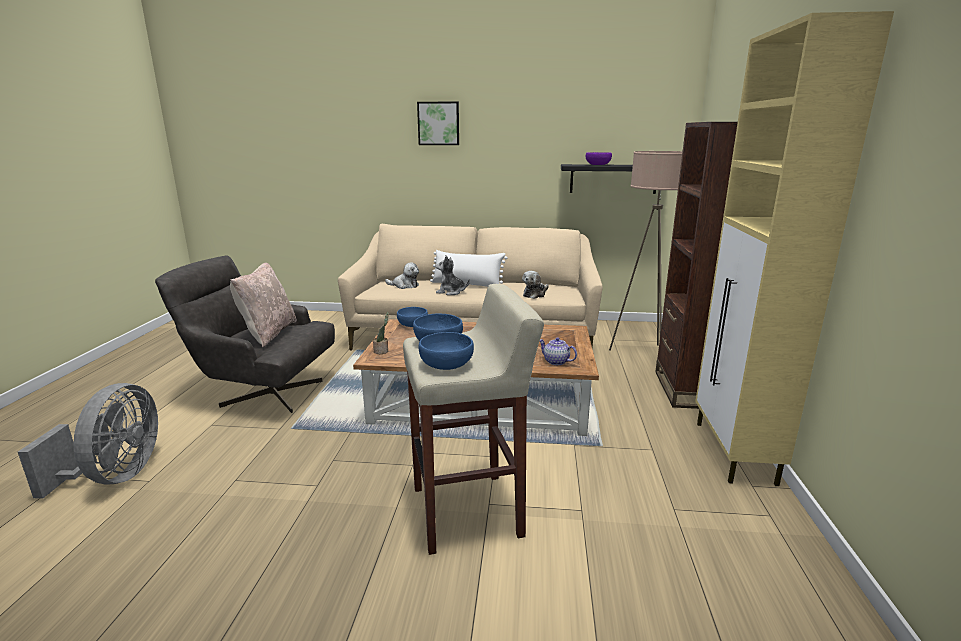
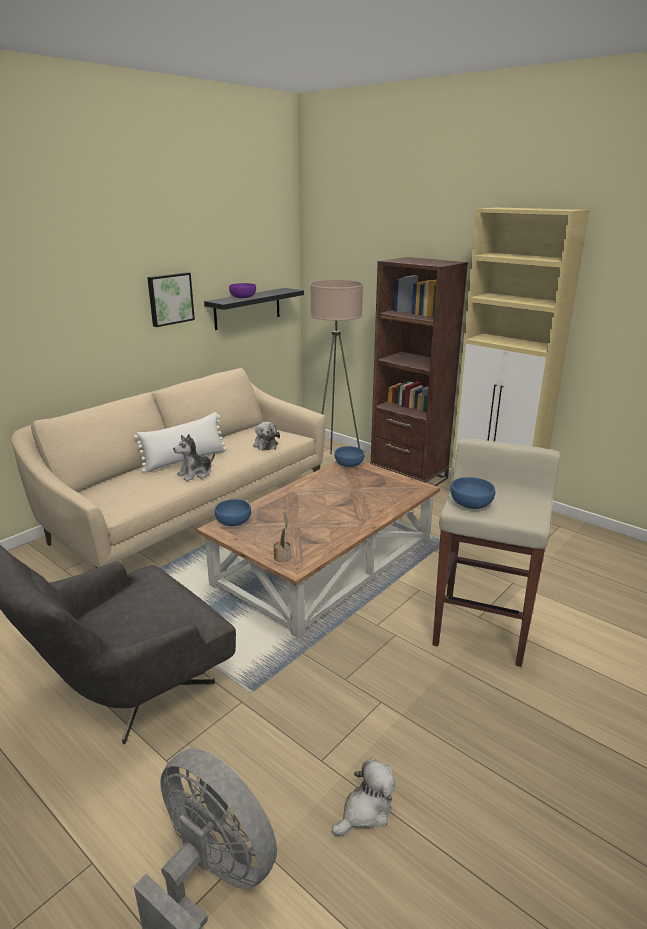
camera: 55 degrees left, 5 degrees up
(268, 333) = (141, 611): beige pillow -> none
(404, 286) = (128, 488): plush toy -> plush toy (365, 810)
(438, 123) = (69, 270): picture -> picture (170, 299)
(445, 364) = (521, 513): blue bowl -> blue bowl (348, 464)
(556, 361) = (400, 492): teapot -> none

